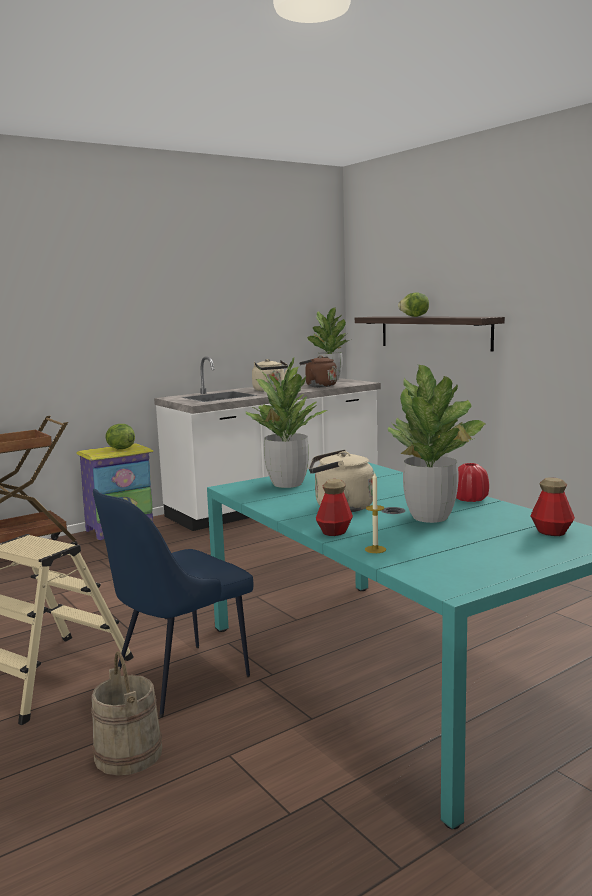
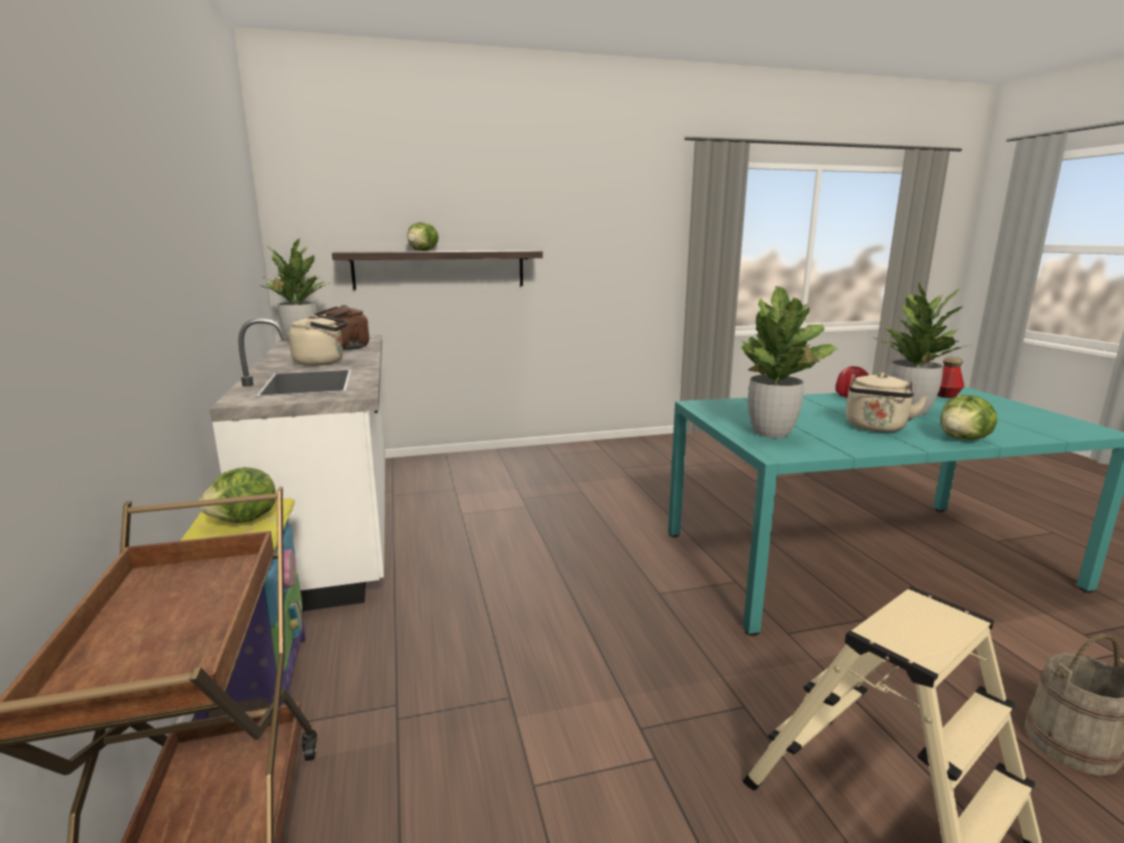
camera: 70 degrees left, 5 degrees up
(180, 680) = (885, 681): blue chair -> none
(334, 532) = (963, 439): bottle -> lettuce
(375, 549) = (1013, 435): candle -> none

